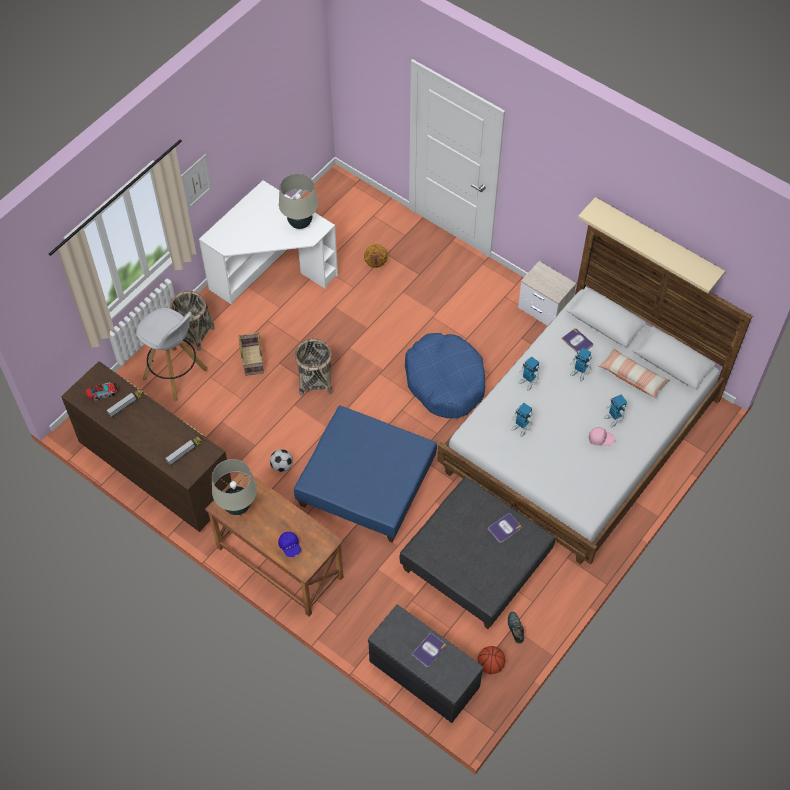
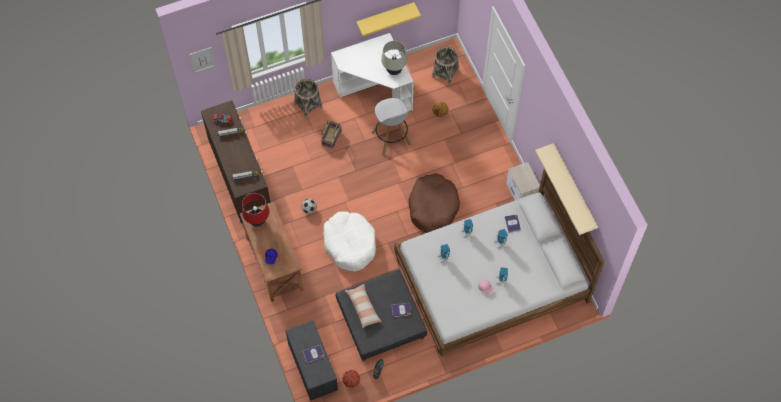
camera: 30 degrees right, 5 degrees up
(176, 374) = (284, 125): white stool -> white stool (392, 139)
(196, 182) = (336, 21): picture -> picture (202, 60)
(237, 506) = (257, 221): beige table lamp -> red table lamp
(252, 154) = (385, 16): none -> yellow shelf
(315, 381) = (359, 168): basket -> basket (445, 73)
(367, 483) = (350, 244): blue ottoman -> white dog bed
(445, 381) = (433, 207): blue dog bed -> brown dog bed
(632, 377) = (530, 261): pillow -> pillow (363, 308)

